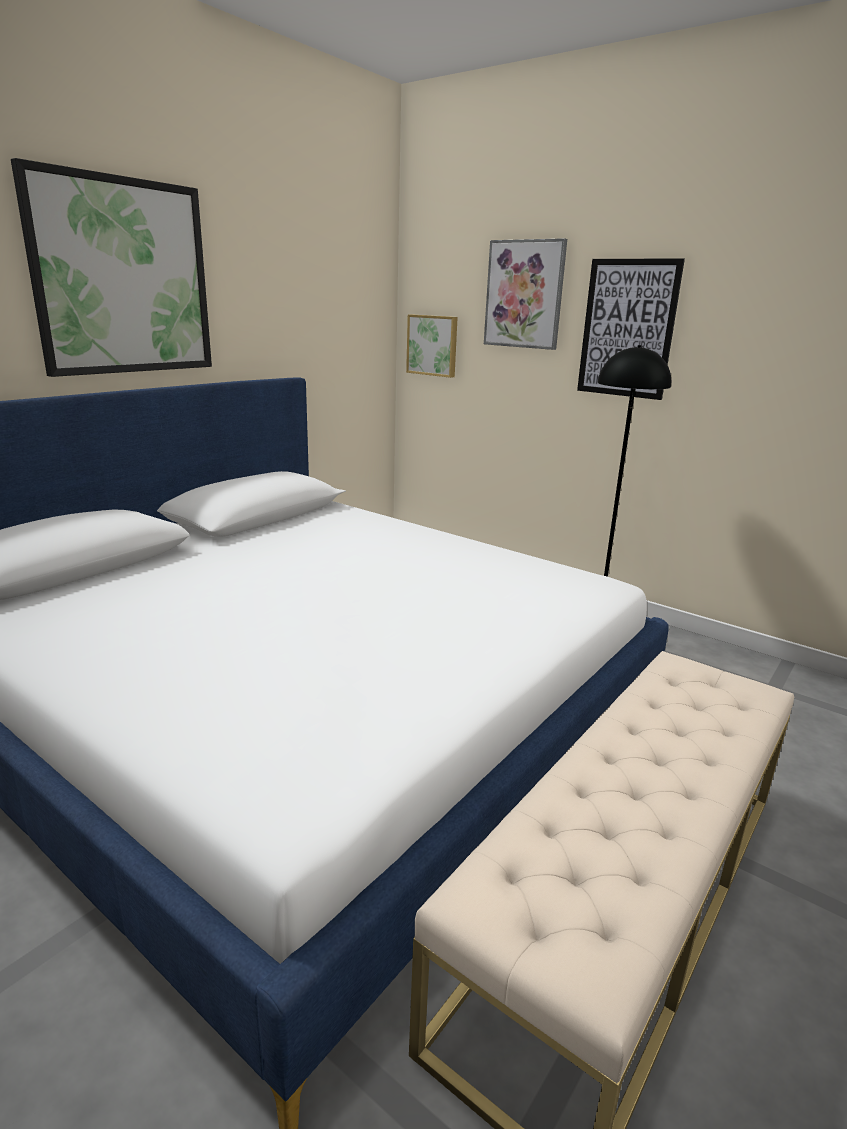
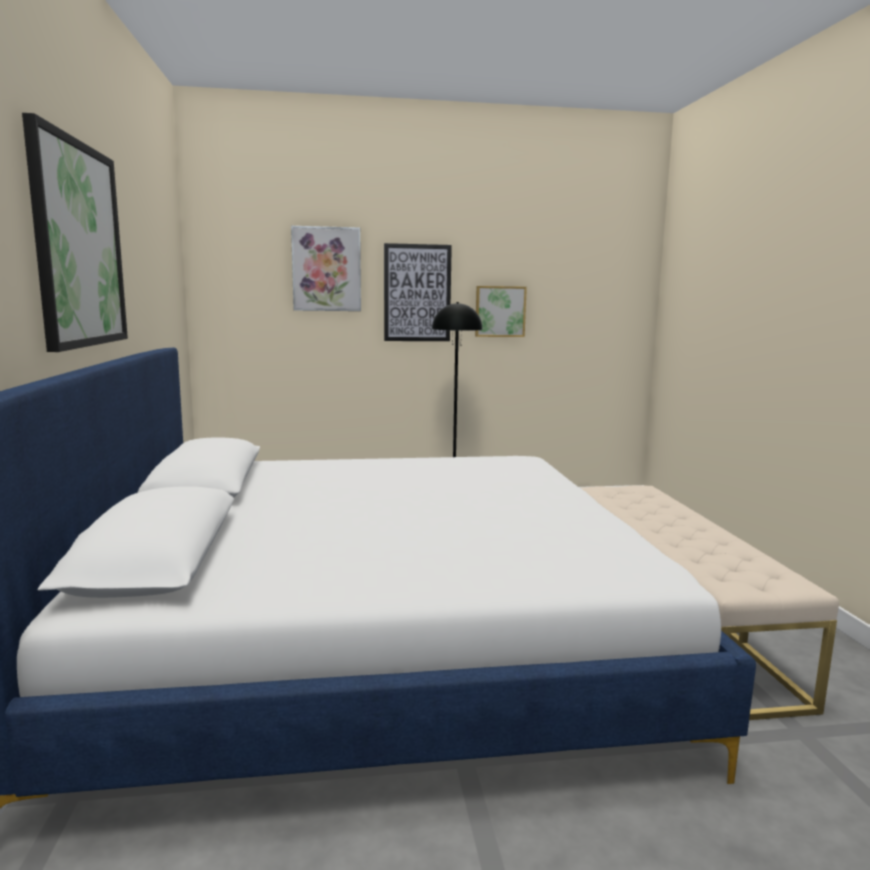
camera: 45 degrees left, 10 degrees down
(433, 345) = (234, 314): picture -> picture (500, 311)

